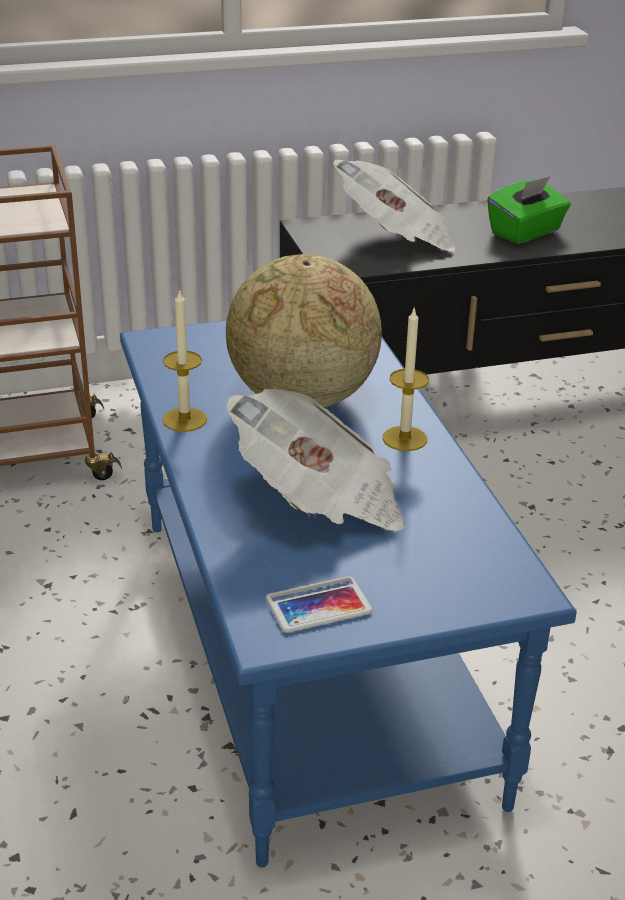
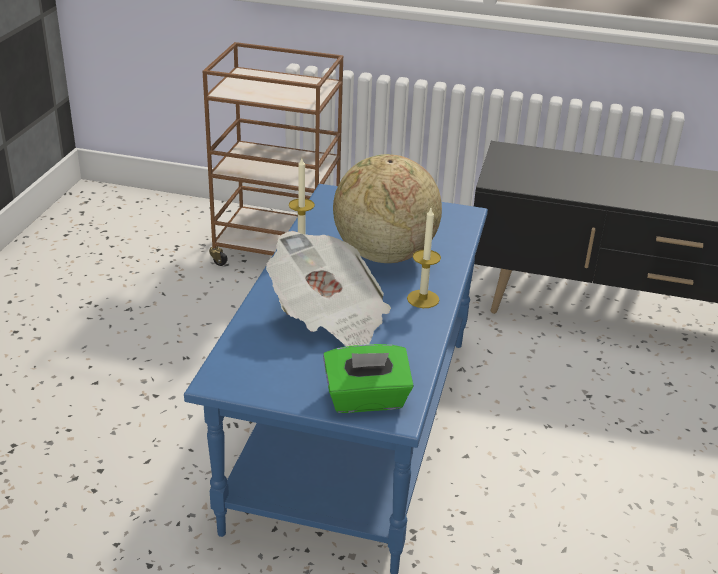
camera: 30 degrees right, 0 degrees up
(318, 605) = (264, 374): phone -> none
(395, 237) = (559, 171): newspaper -> none
(526, 232) = (661, 192): green tissue box -> green tissue box (366, 399)

